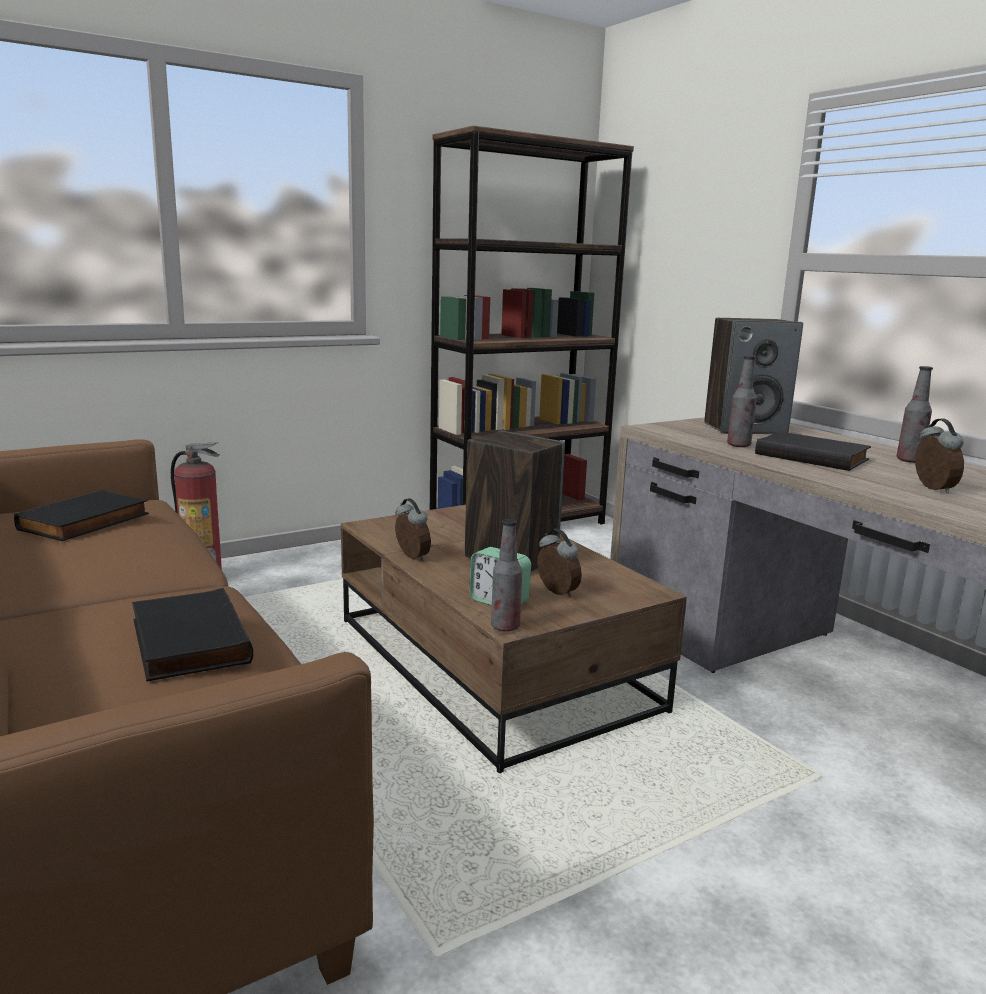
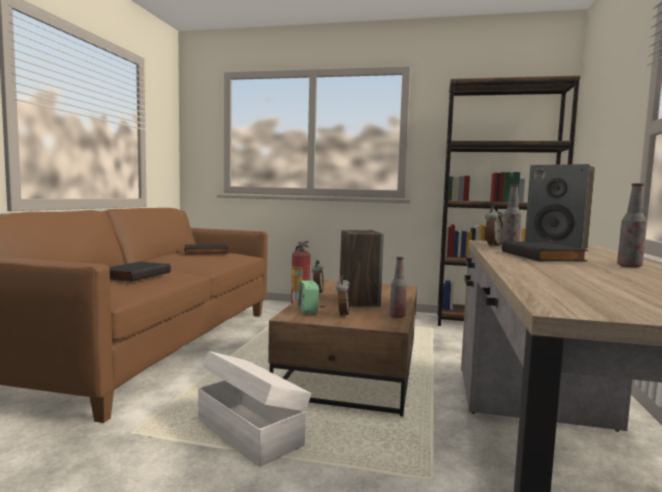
camera: 45 degrees right, 10 degrees down
(505, 627) = (285, 316): bottle -> bottle (397, 316)
(572, 836) = (249, 431): none -> white storage box
(932, 489) = (566, 271): alarm clock -> alarm clock (492, 245)

